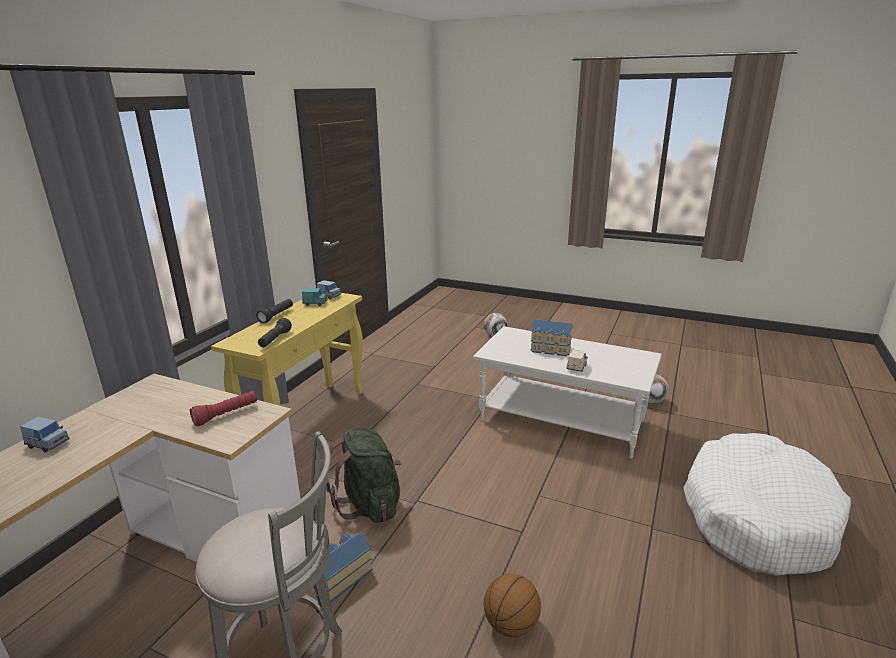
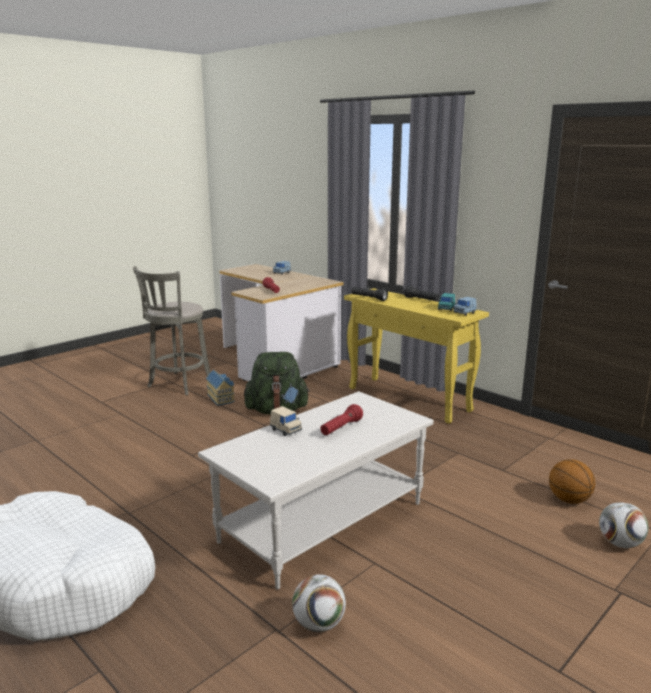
camera: 110 degrees right, 5 degrees down
(511, 624) = (131, 434): basketball -> basketball (569, 500)
(550, 350) = (341, 428): toy house -> red flashlight

